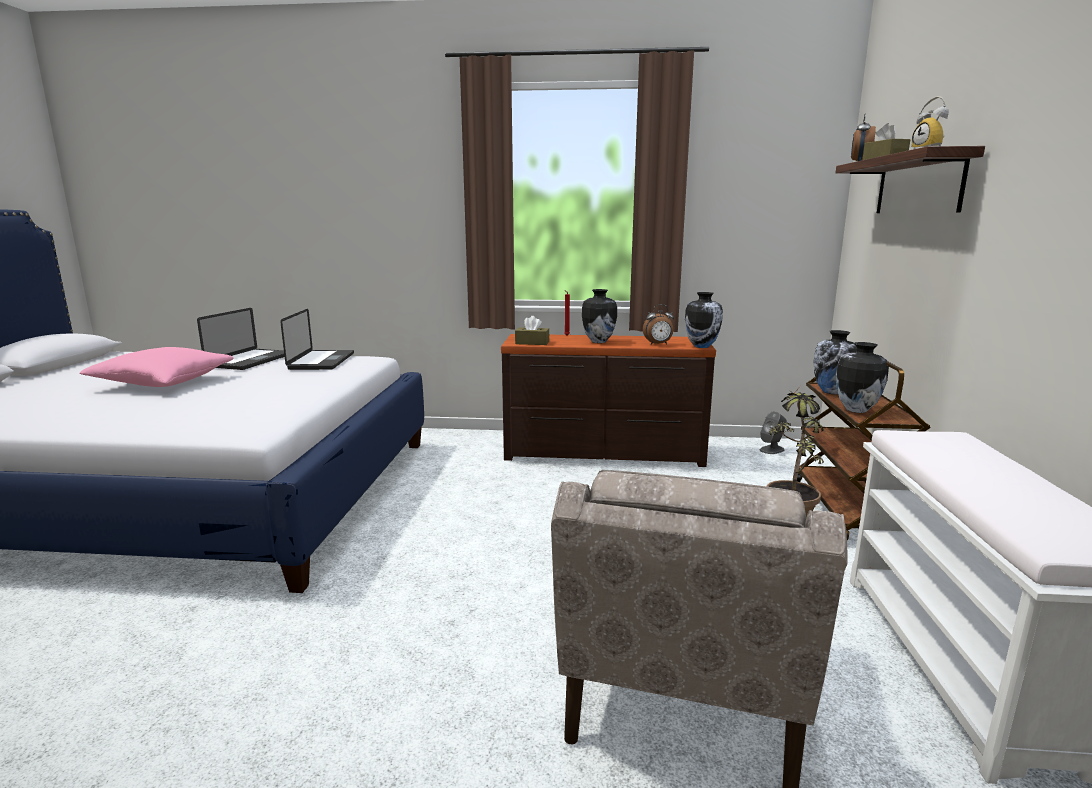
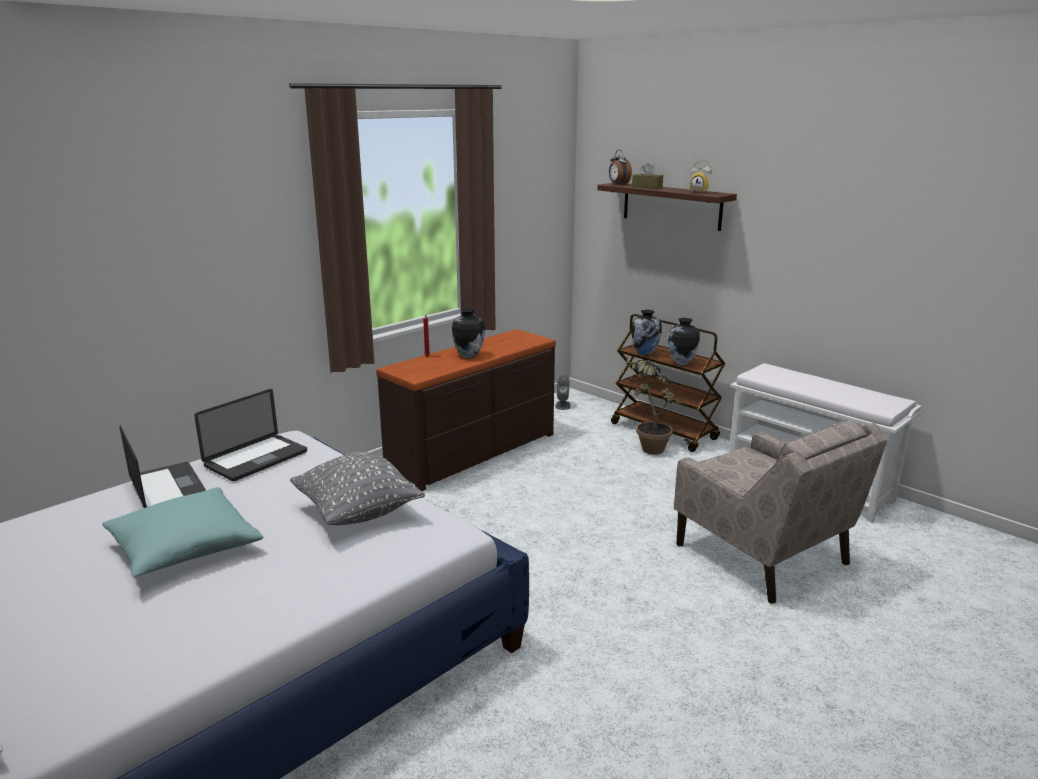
camera: 50 degrees left, 5 degrees up
(163, 383) = (184, 548): pink pillow -> turquoise pillow
(259, 400) = (358, 513): none -> grey pillow
(321, 361) = (256, 459): laptop -> laptop turned 90 degrees clockwise
(532, 343) = (428, 373): brown tissue box -> none
(658, 344) = (513, 346): alarm clock -> none
(702, 346) = (541, 339): vase -> none

